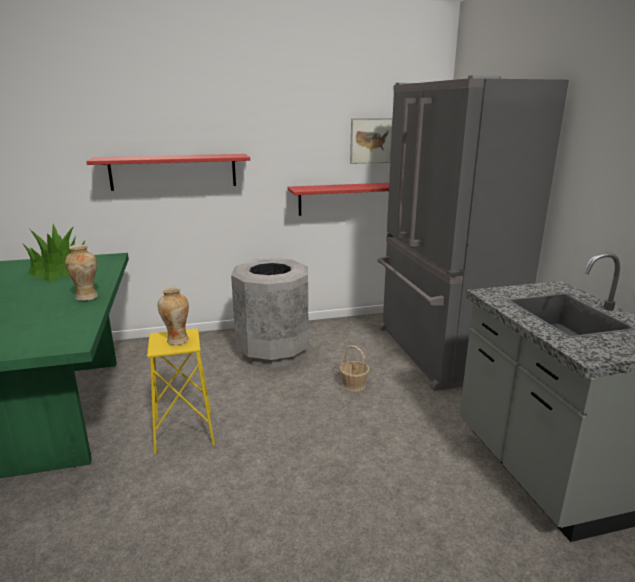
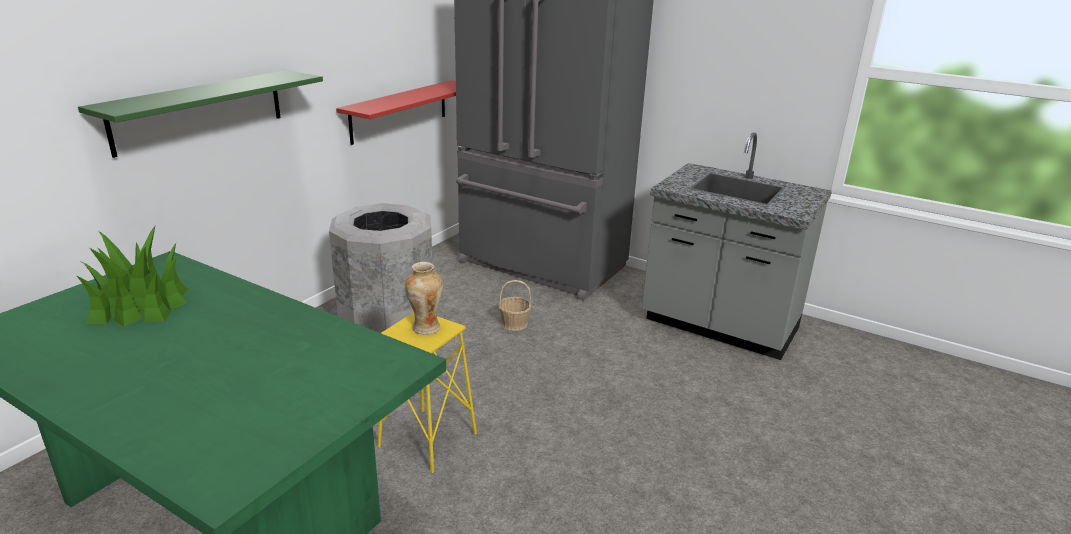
camera: 45 degrees left, 5 degrees up
(87, 297) = (283, 317): vase -> none
(173, 171) = (200, 111): red shelf -> green shelf
(371, 140) = (411, 35): picture -> none

